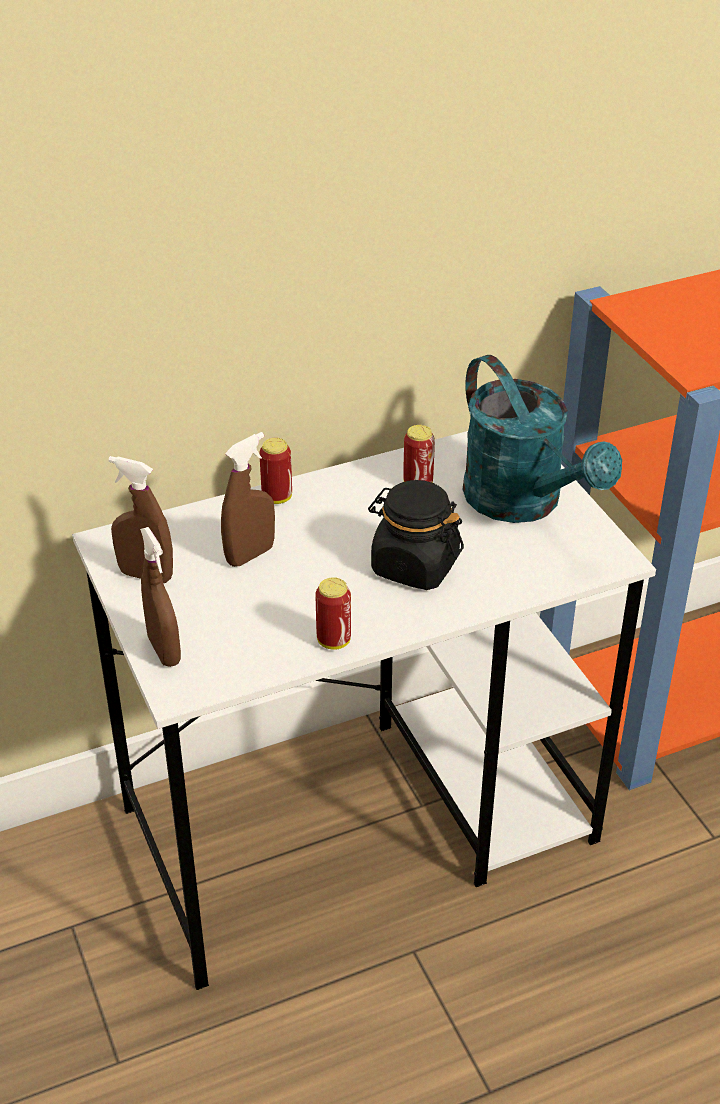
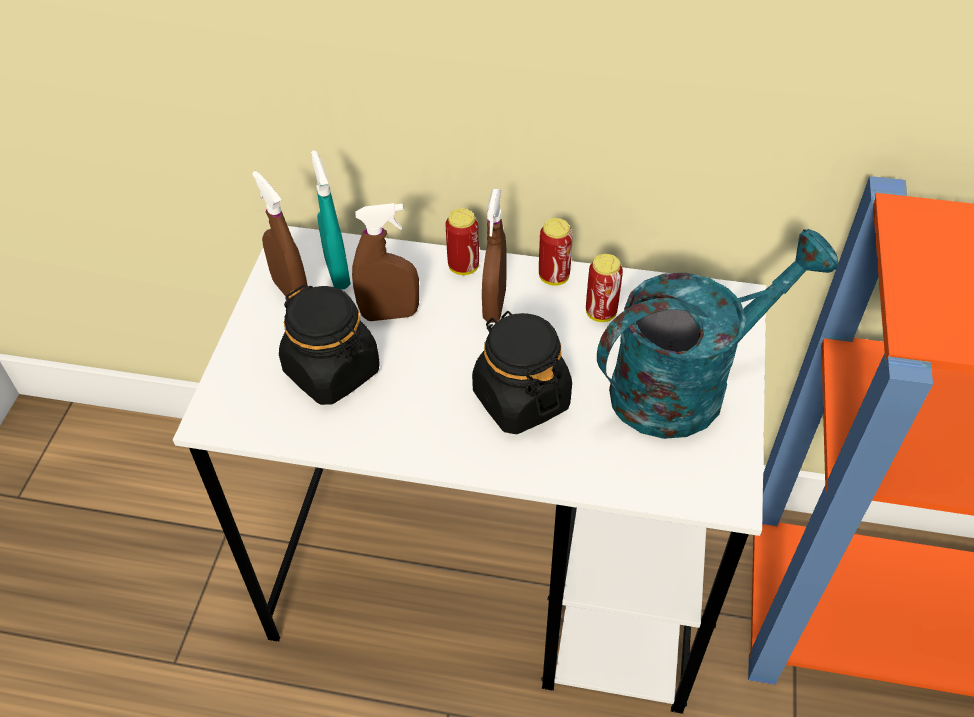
camera: 35 degrees right, 10 degrees up
(164, 650) = (239, 373): brown spray bottle -> brown spray bottle (494, 305)
(173, 545) = (337, 273): none -> turquoise spray bottle
(245, 614) = (333, 371): none -> black jar
(333, 641) = (380, 440): can -> can (553, 277)
(524, 503) = (687, 383): turquoise watering can -> turquoise watering can turned 120 degrees counterclockwise

